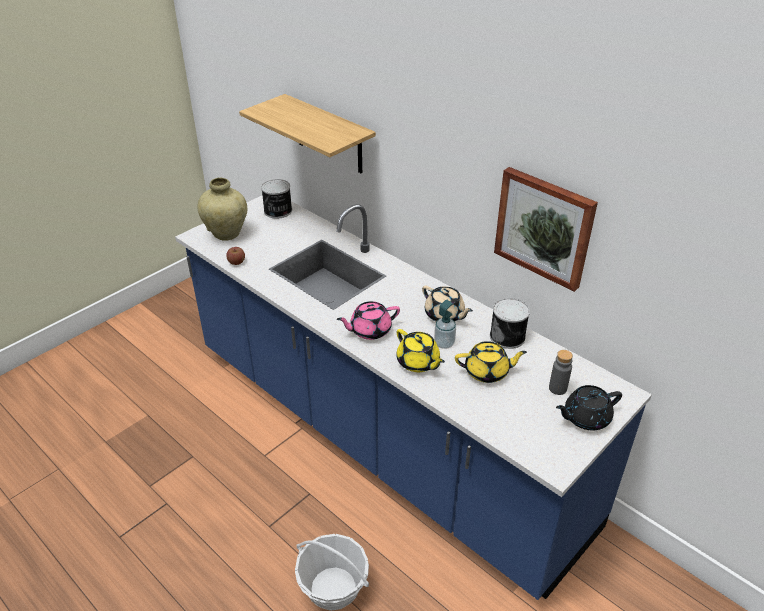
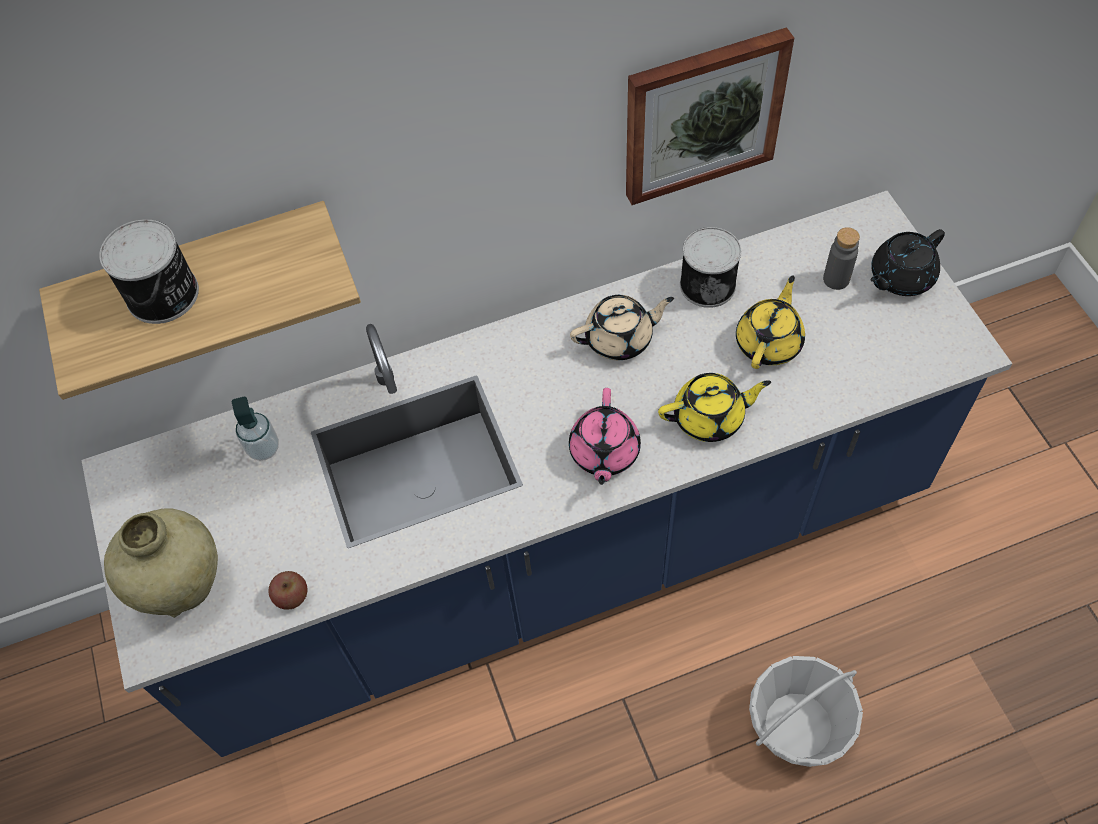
camera: 60 degrees left, 20 degrees up
(278, 211) = (167, 472): can -> can (164, 295)
(444, 343) = (684, 367): soap dispenser -> soap dispenser (263, 448)
(585, 418) = (900, 277): black teapot -> black teapot turned 45 degrees clockwise

